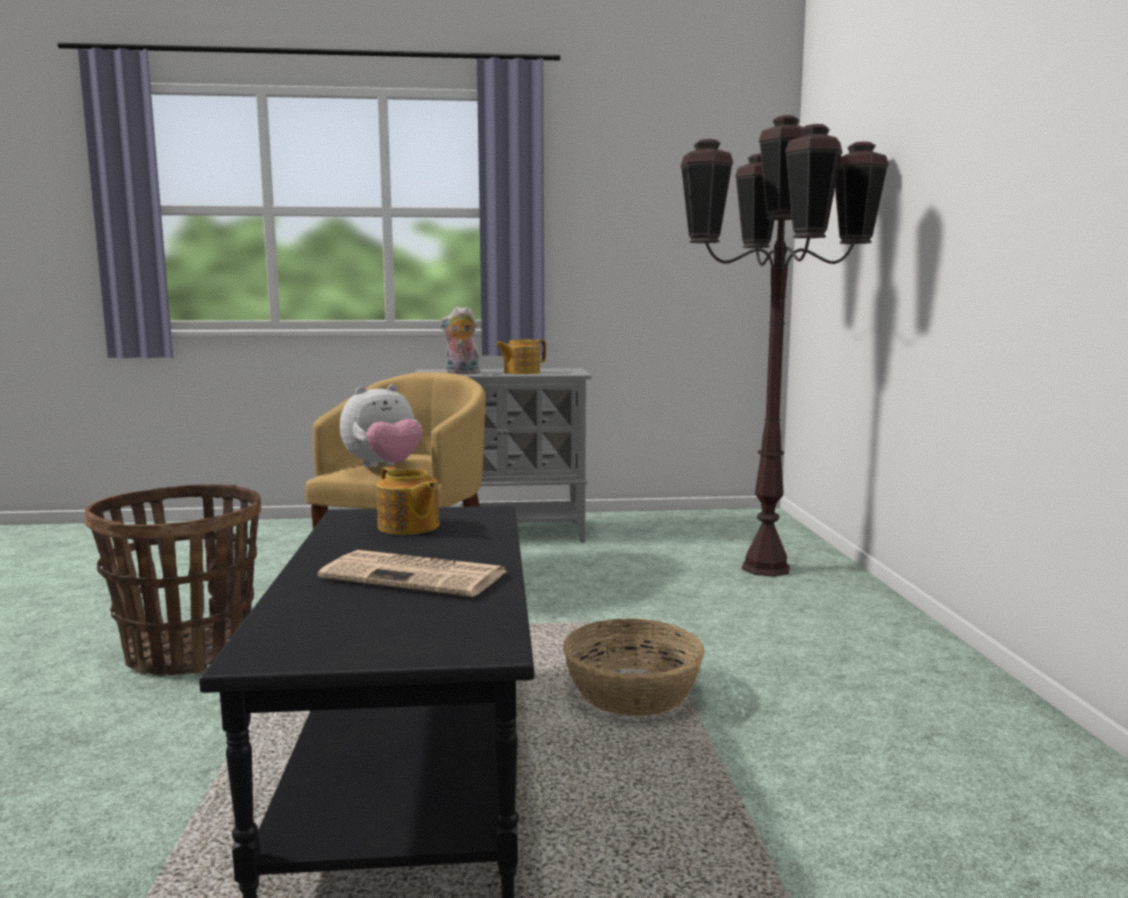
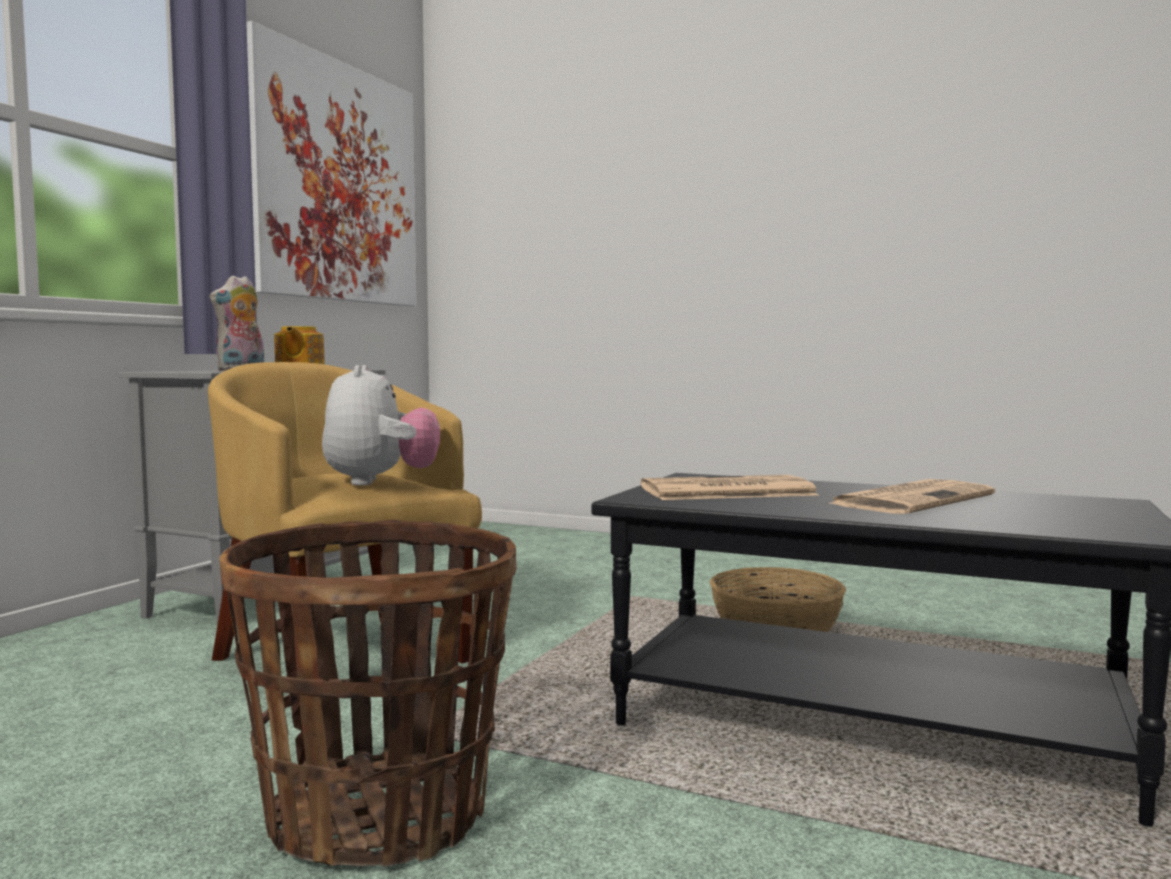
camera: 60 degrees left, 5 degrees down
(408, 527) = (725, 491): teapot -> newspaper
(663, 204) = (336, 183): none -> picture
(767, 568) = (571, 549): brown floor lamp -> none

